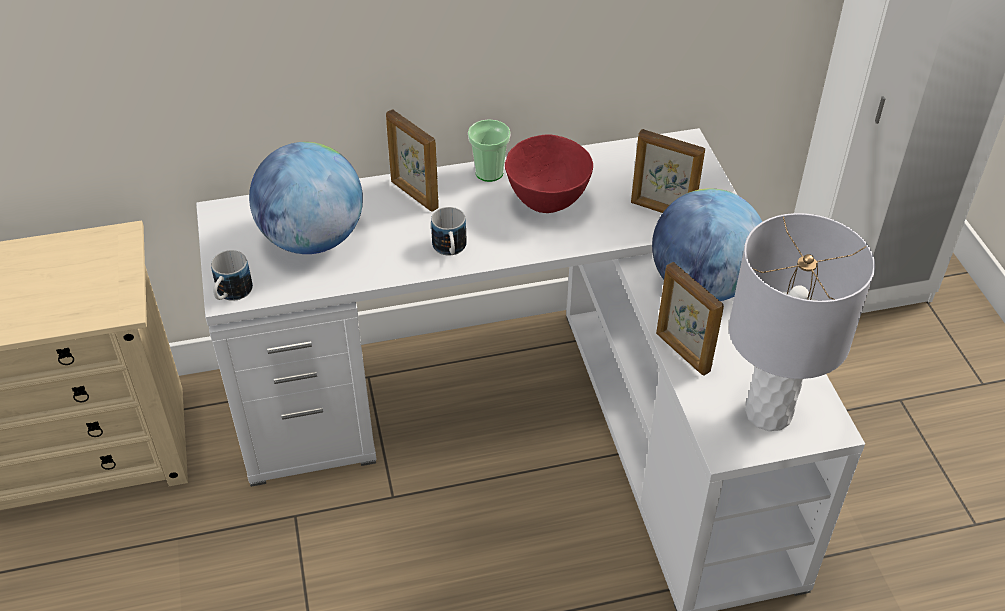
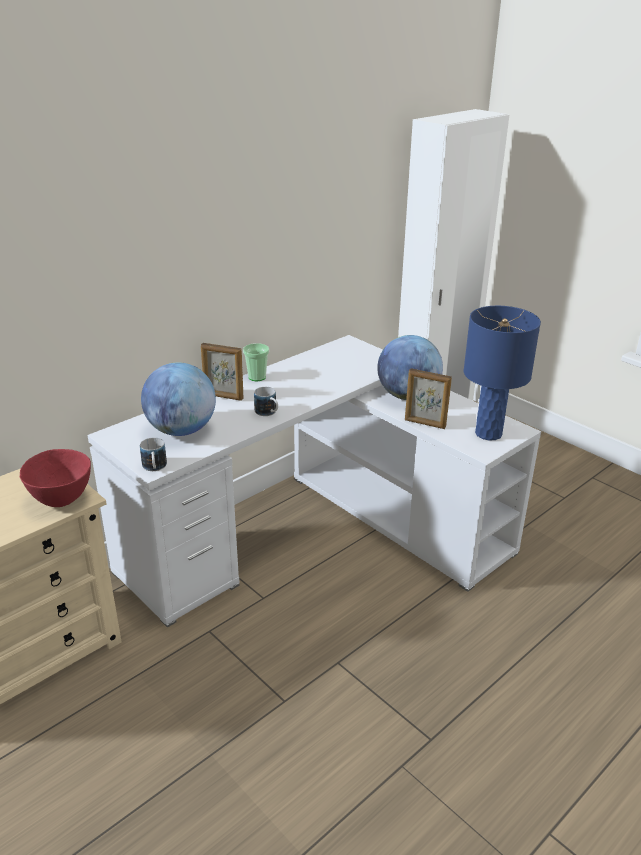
camera: 30 degrees left, 15 degrees down
(546, 203) = (301, 381): red bowl -> red bowl (61, 500)
(661, 210) = (363, 369): picture frame -> none
(769, 414) = (489, 434): grey table lamp -> blue table lamp

